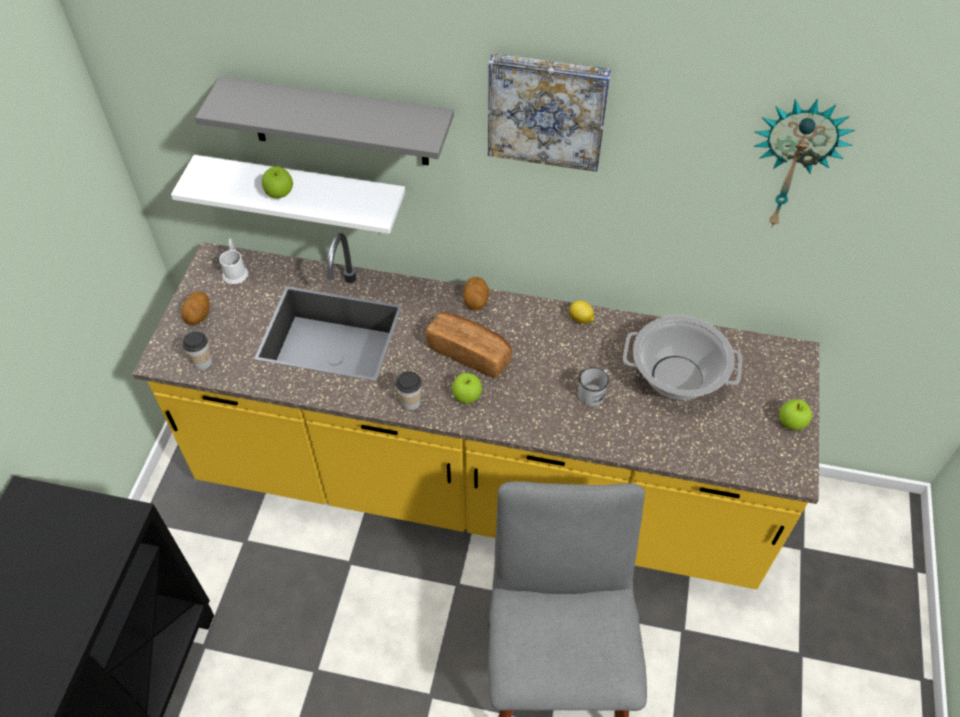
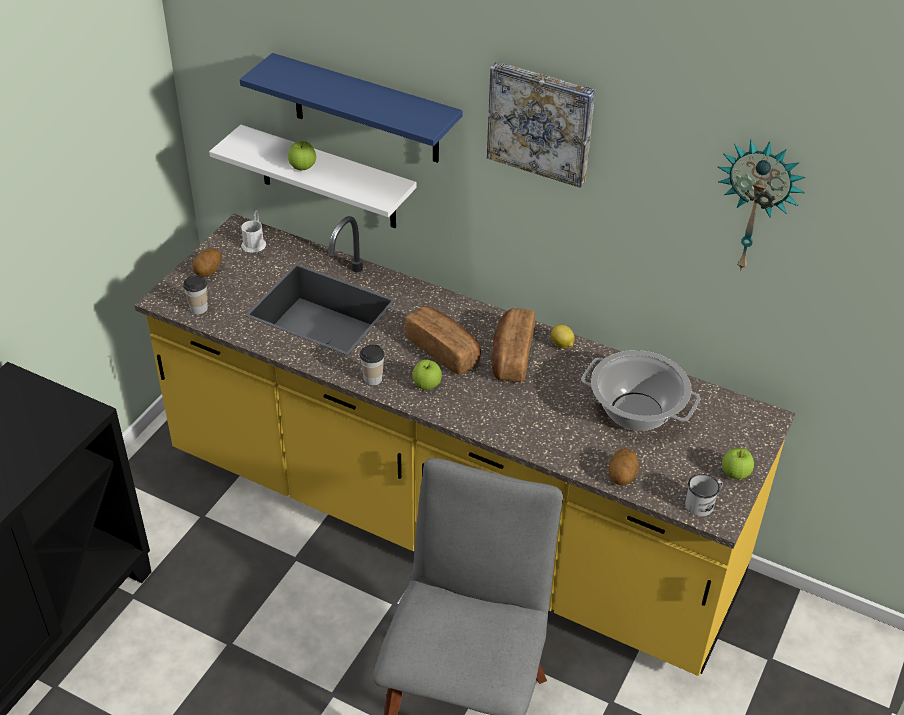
camera: 15 degrees right, 10 degrees down
(339, 122) = (365, 110): grey shelf -> blue shelf
(476, 301) = (467, 310): potato -> potato (622, 476)
(537, 344) = (511, 356): none -> bread
(594, 392) = (549, 407): white mug -> white mug (703, 504)

